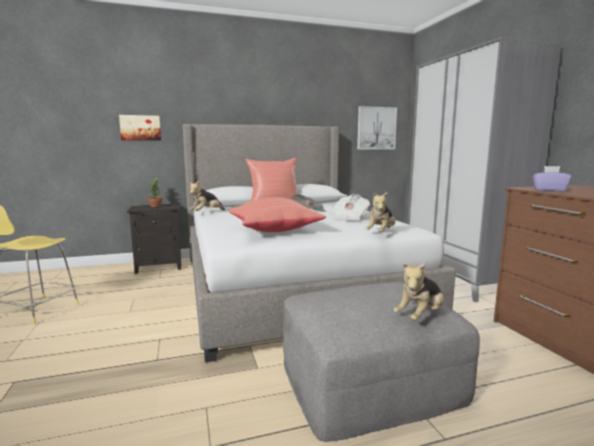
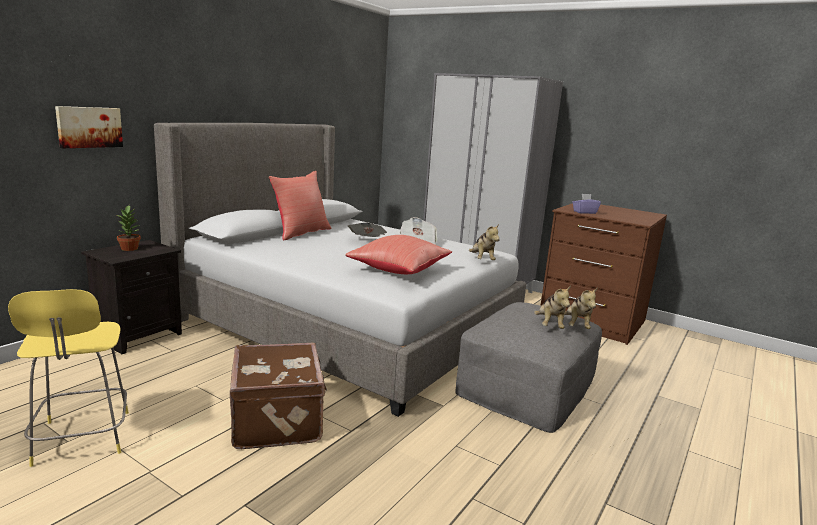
camera: 40 degrees left, 5 degrees up
(132, 335) = (279, 420): none -> brown suitcase
(206, 213) = (256, 254): plush toy -> plush toy (549, 325)
(376, 128) = (357, 124): picture -> none

